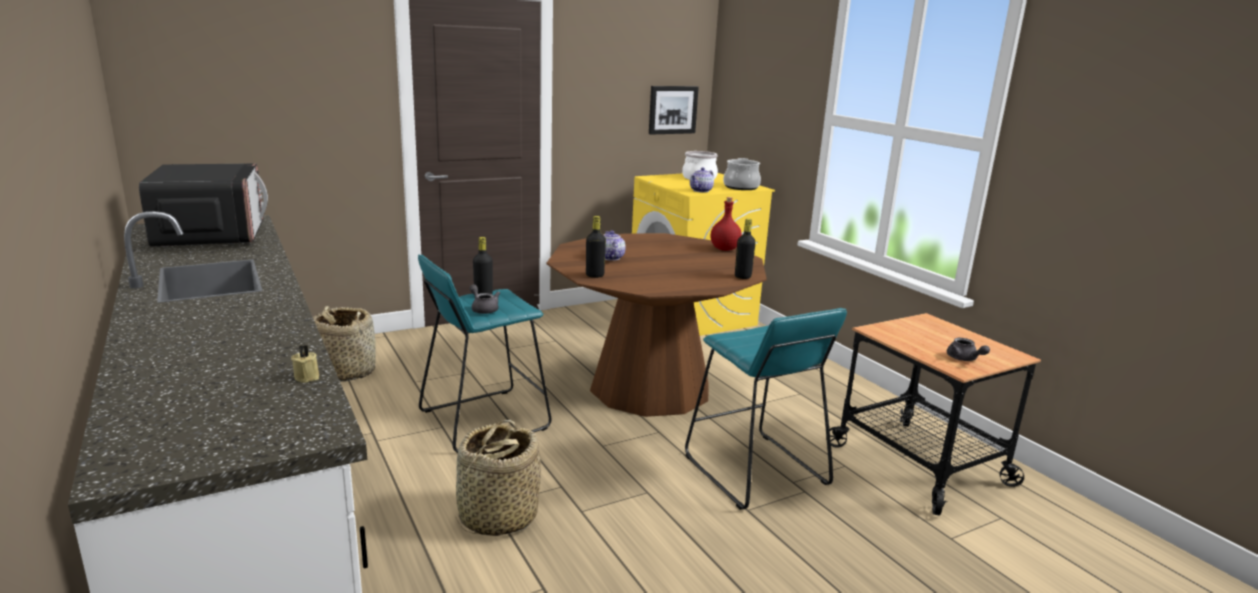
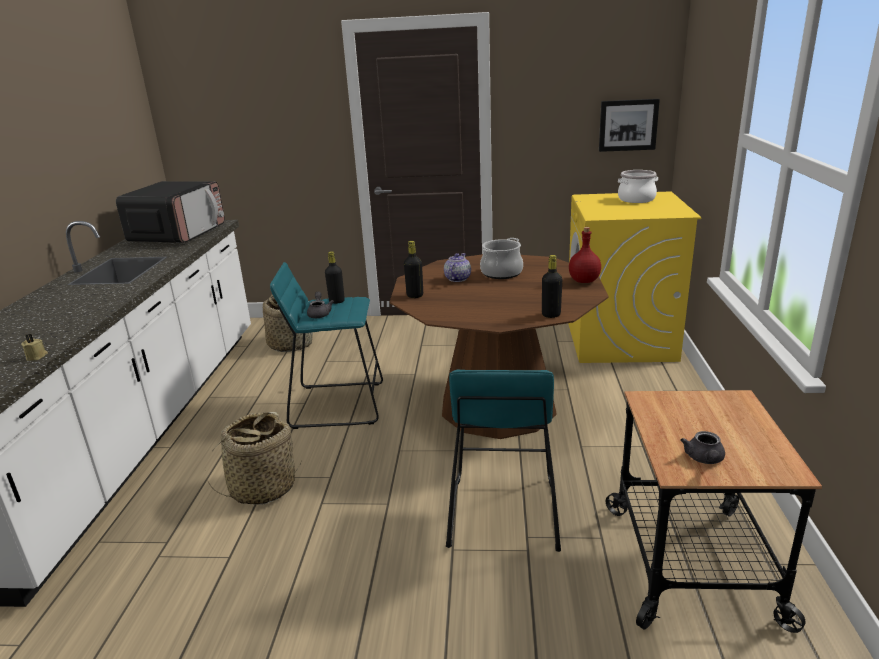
camera: 35 degrees right, 5 degrees up
(701, 190) = (610, 214): teapot -> none
(741, 187) = (664, 212): cooking pot -> cooking pot (501, 273)

